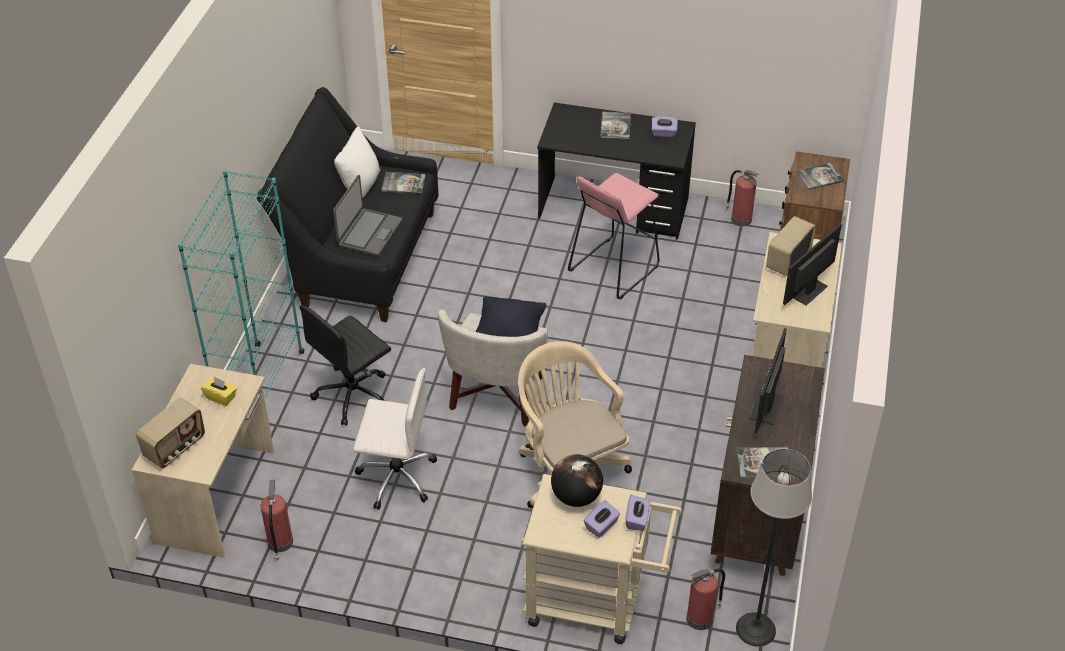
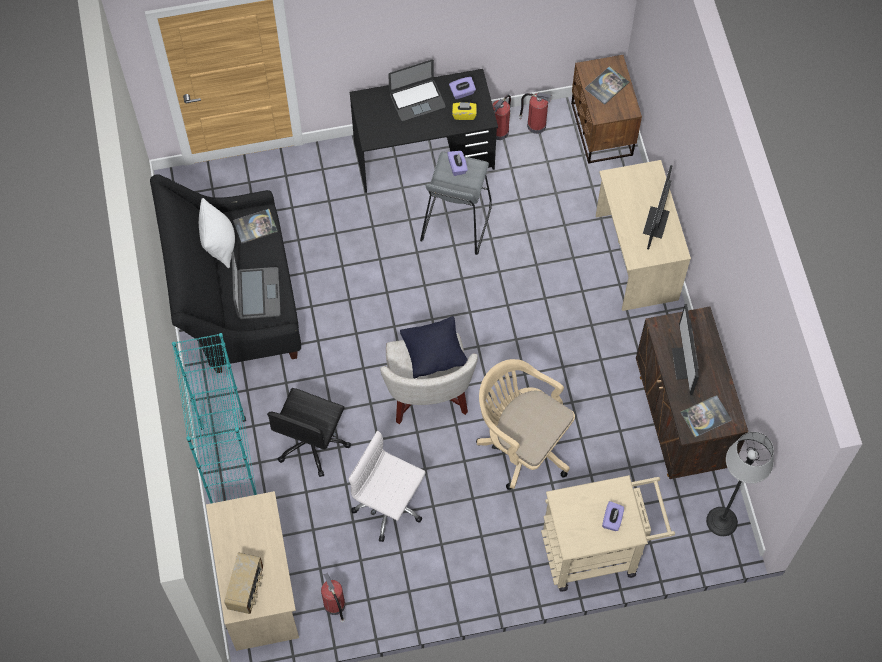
camera: 25 degrees left, 20 degrees up
(221, 397) = (252, 526): yellow tissue box -> yellow tissue box (464, 114)
(396, 476) = (390, 505): white office chair -> white office chair turned 135 degrees counterclockwise
(576, 497) = (581, 502): globe -> none
(612, 268) = (455, 223): pink stool -> grey stool
(615, 126) = (417, 100): book -> laptop
(637, 520) = (635, 503): purple tissue box -> purple tissue box (457, 167)
(701, 618) = (679, 529): fire extinguisher -> fire extinguisher (500, 131)
(787, 260) = (627, 196): radio -> none

